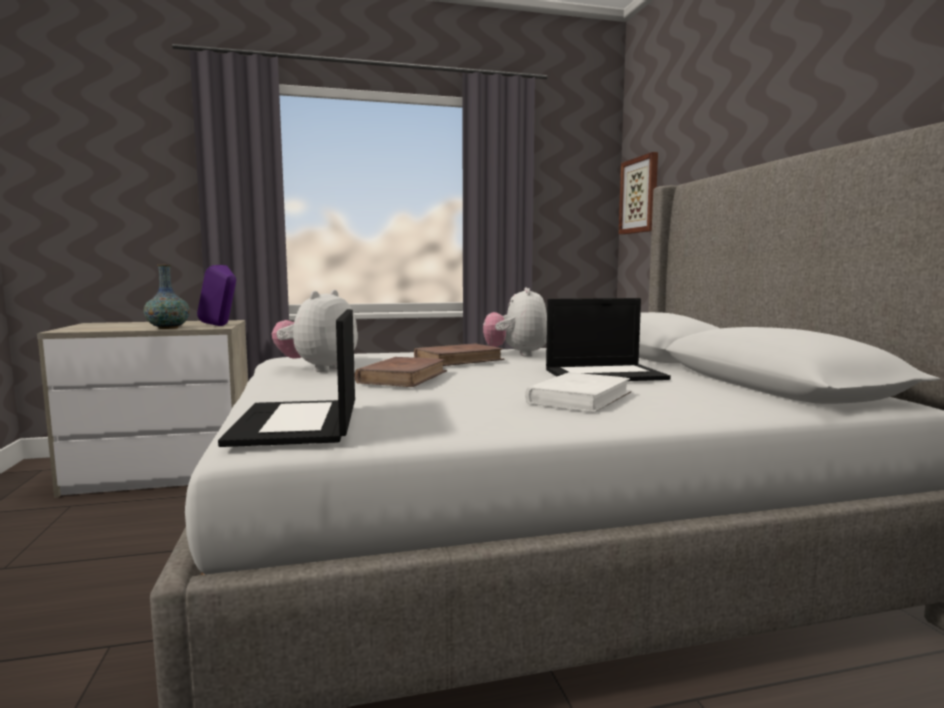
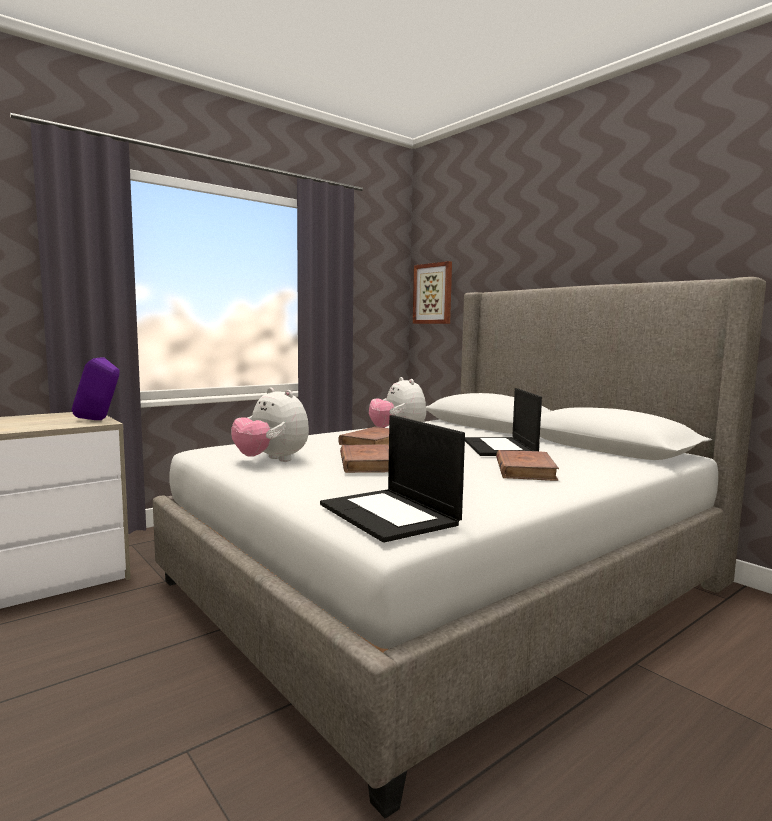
camera: 25 degrees left, 0 degrees up
(168, 328) = (47, 426): vase -> none
(318, 369) = (271, 460): plush toy -> plush toy turned 45 degrees counterclockwise
(580, 398) = (525, 470): white book -> brown book
(605, 374) = (500, 447): laptop -> laptop turned 120 degrees clockwise

